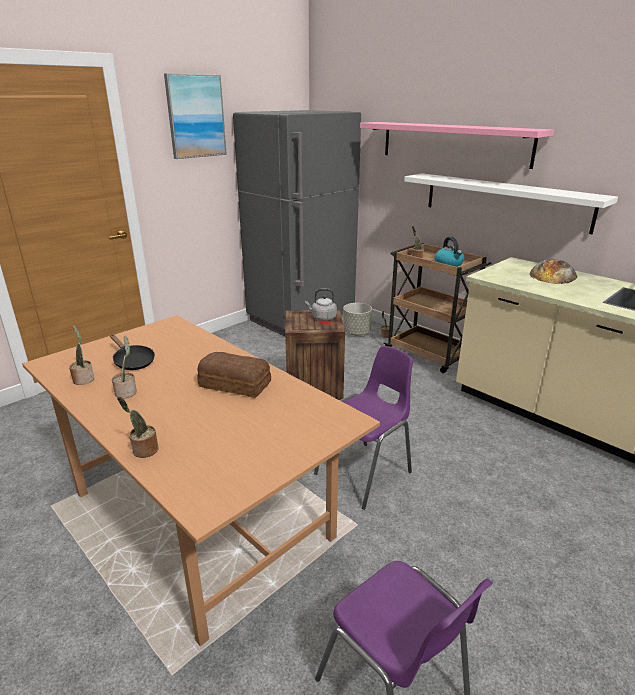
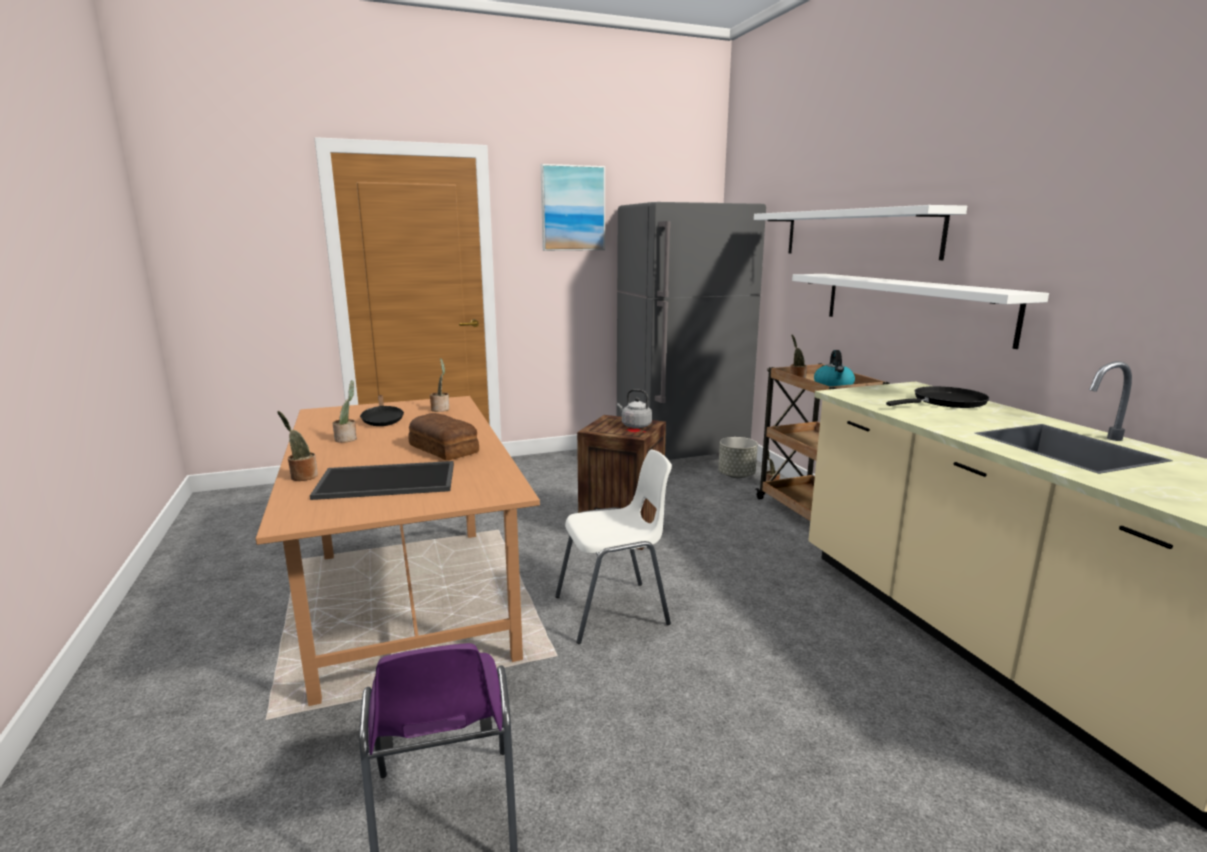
camera: 25 degrees right, 10 degrees down
(84, 379) = (328, 425): potted plant -> potted plant (440, 409)
(232, 433) = (388, 480): none -> tray
(366, 473) = (614, 611): purple chair -> white chair
(453, 143) = (857, 233): pink shelf -> white shelf
(553, 275) = (945, 402): bread -> black frying pan

